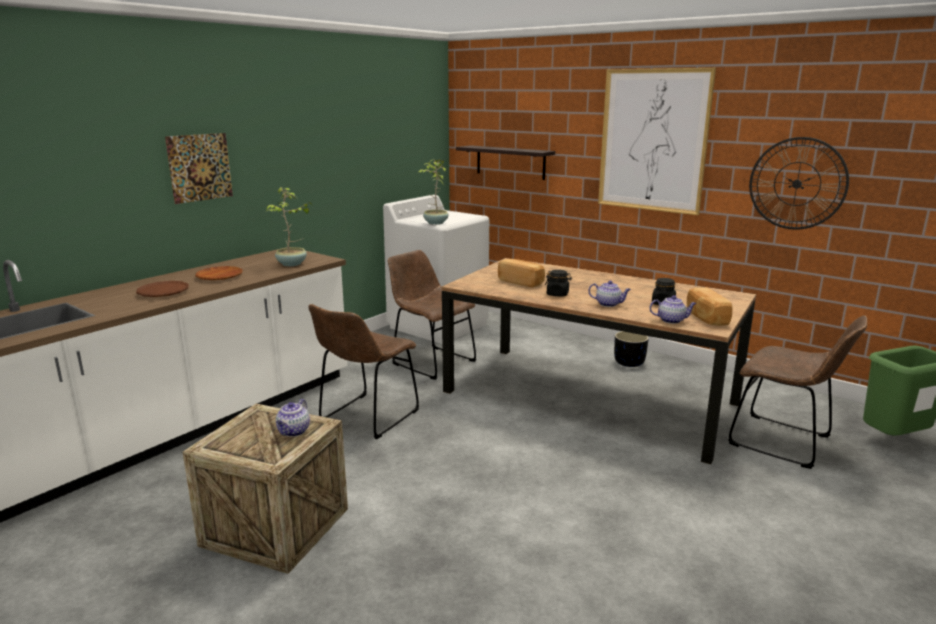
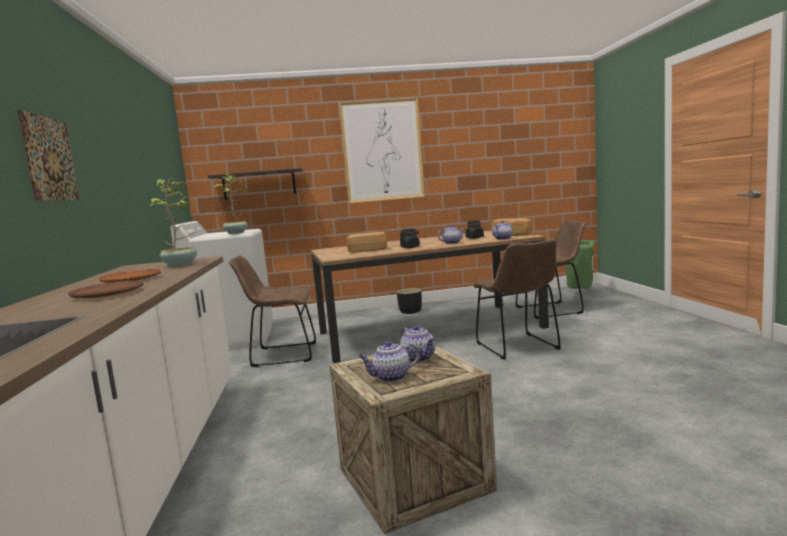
camera: 45 degrees left, 10 degrees down
(241, 437) = (390, 377): none -> teapot
(366, 418) = (312, 397): brown chair -> brown chair (519, 347)
(797, 184) = (480, 165): wall clock -> none

